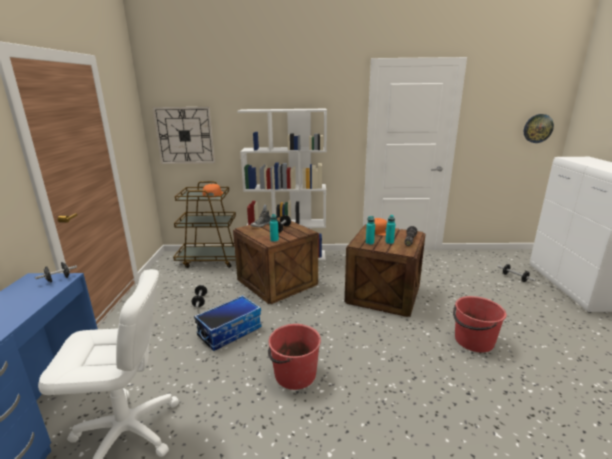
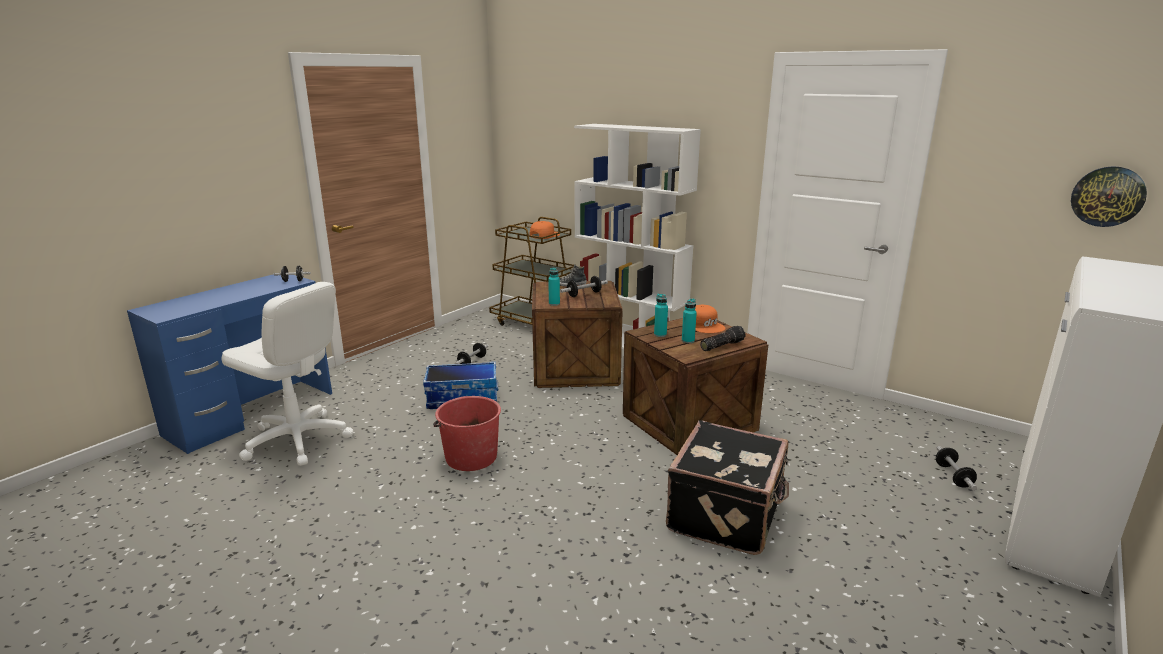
camera: 35 degrees right, 0 degrees up
(185, 135) = (531, 154): wall clock -> none
(473, 341) = (727, 515): red bucket -> black suitcase

